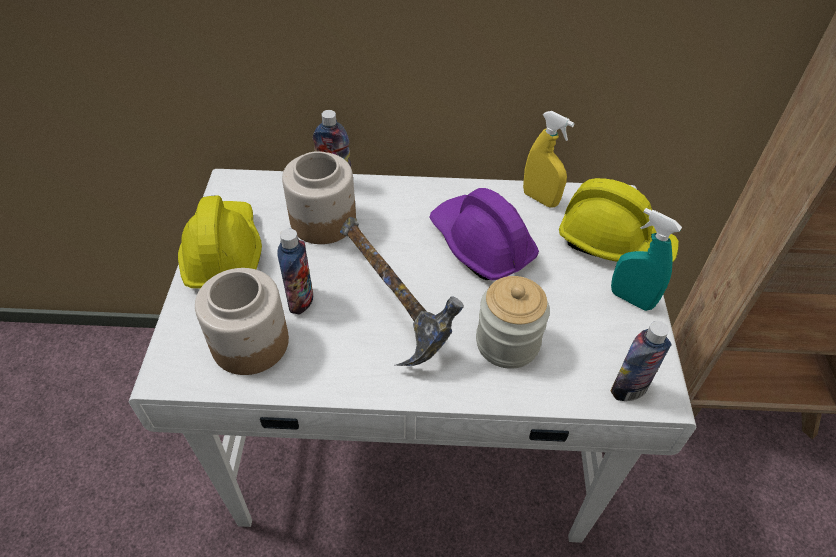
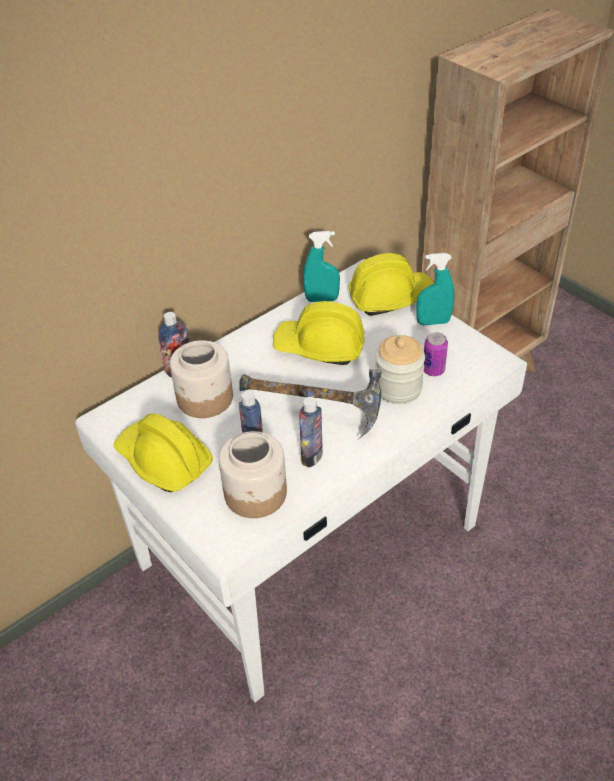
camera: 40 degrees left, 5 degrees down
(480, 244) = (320, 347): purple hard hat -> yellow hard hat
(540, 199) = (322, 299): yellow spray bottle -> turquoise spray bottle
(568, 352) = (433, 370): none -> can
(629, 389) = (481, 367): bottle -> bottle (312, 456)

